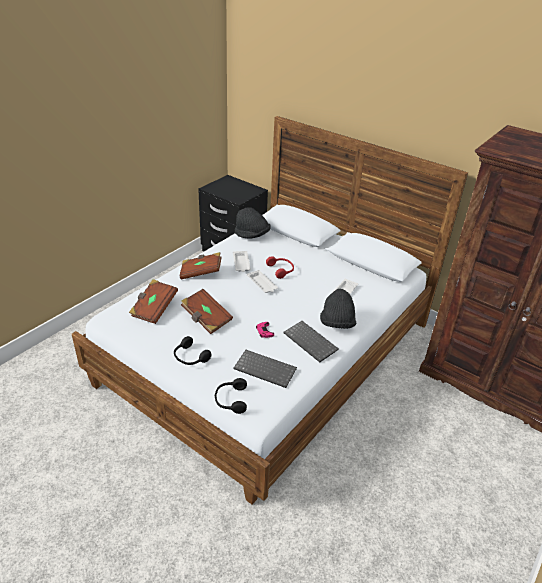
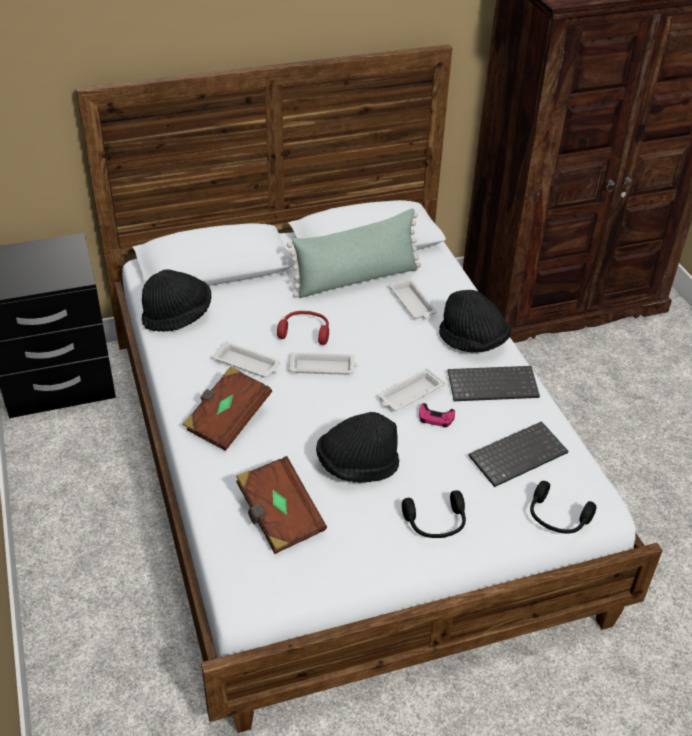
camera: 55 degrees left, 5 degrees up
(206, 319) = (357, 466): brown book -> black hat
(272, 317) = (410, 394): none -> white tray
(339, 270) = (356, 279): none -> green pillow

